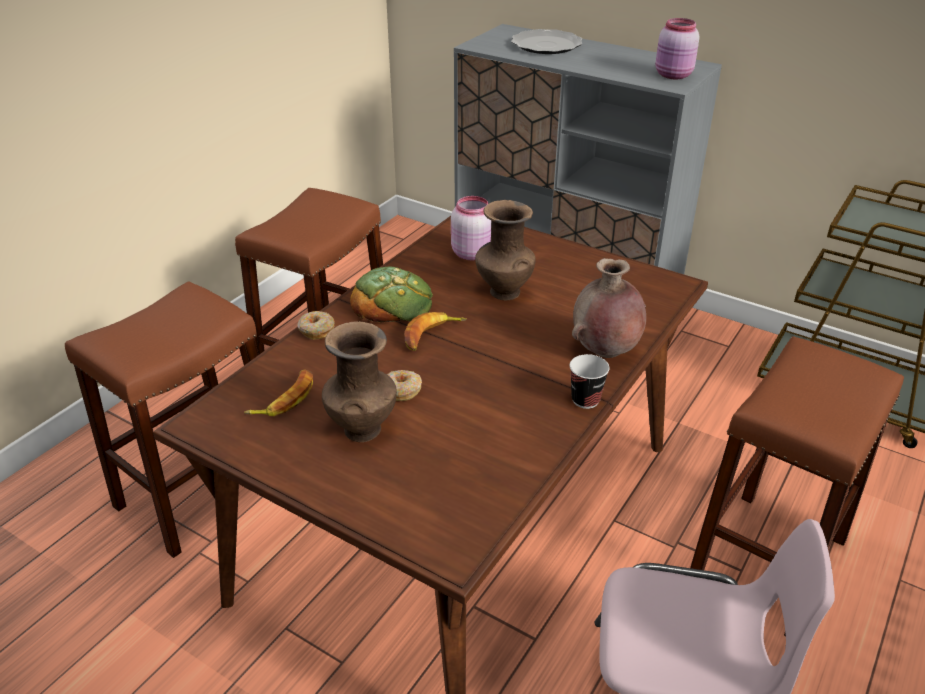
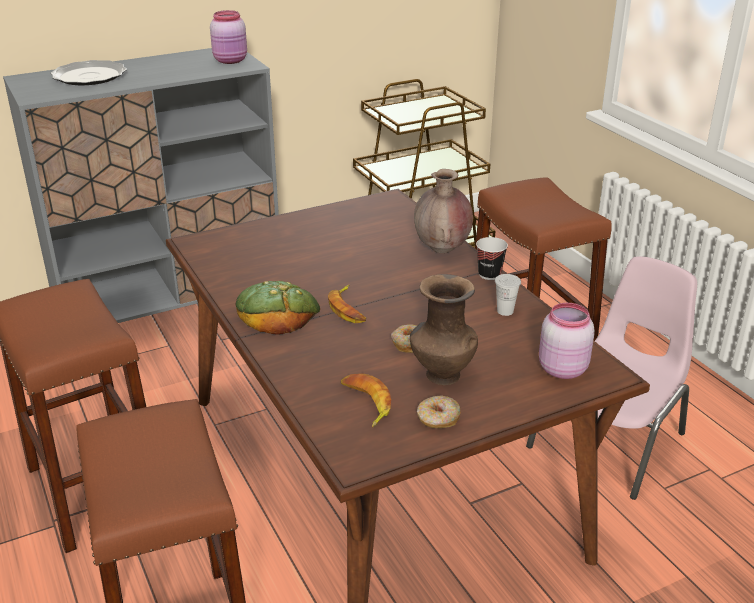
camera: 60 degrees left, 5 degrees down
(316, 330) = (277, 362): donut -> donut (438, 418)
(472, 253) = (249, 256): pink jar -> pink jar (561, 369)
(503, 291) = (323, 261): brown vase -> none
(518, 434) = (505, 311): none -> white cup

